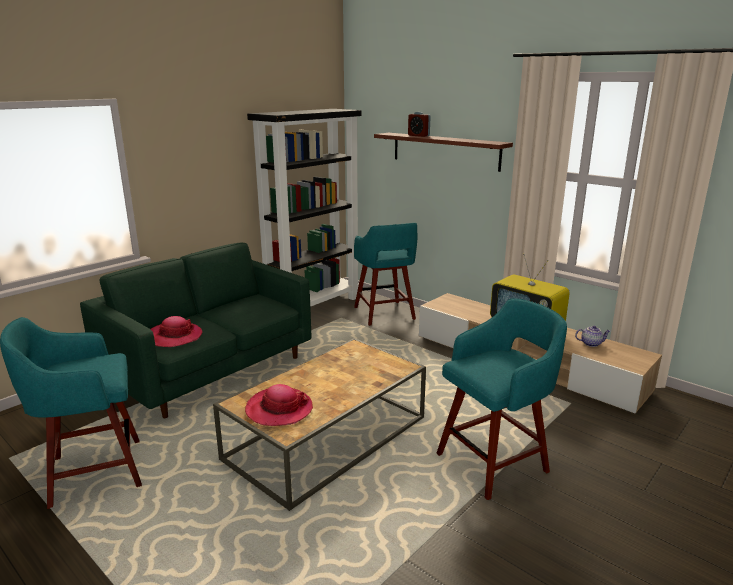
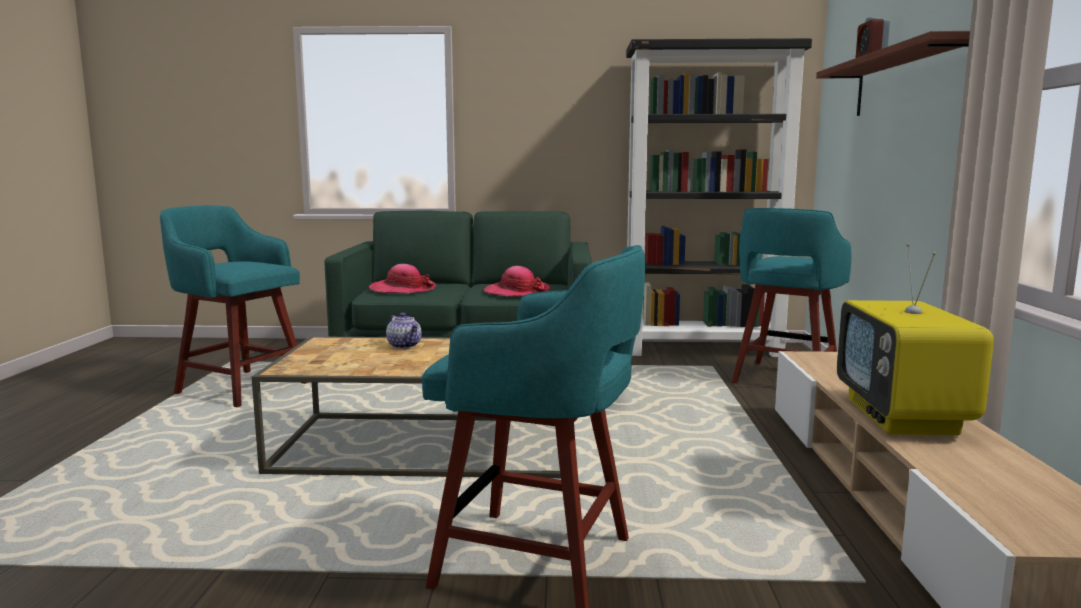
camera: 50 degrees right, 10 degrees down
(279, 409) = (334, 354): hat -> hat (517, 292)
(591, 343) = (1005, 475): teapot -> teapot (405, 346)

